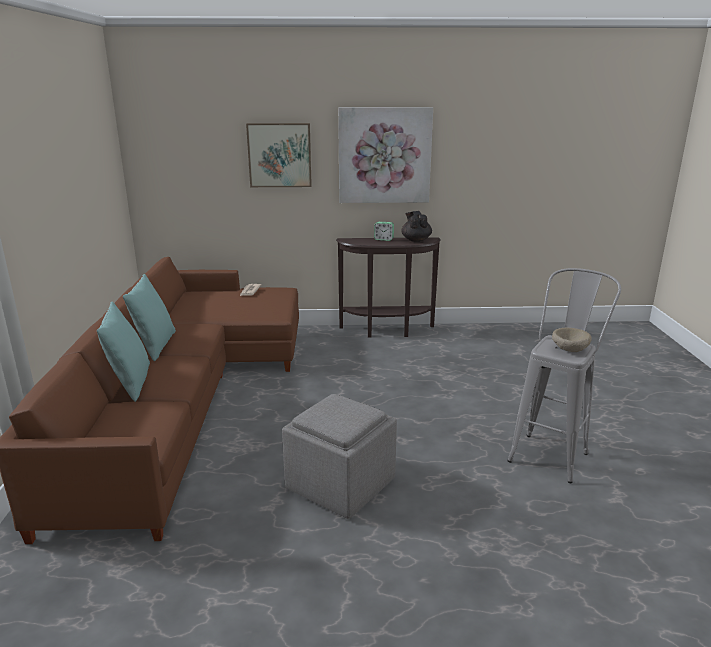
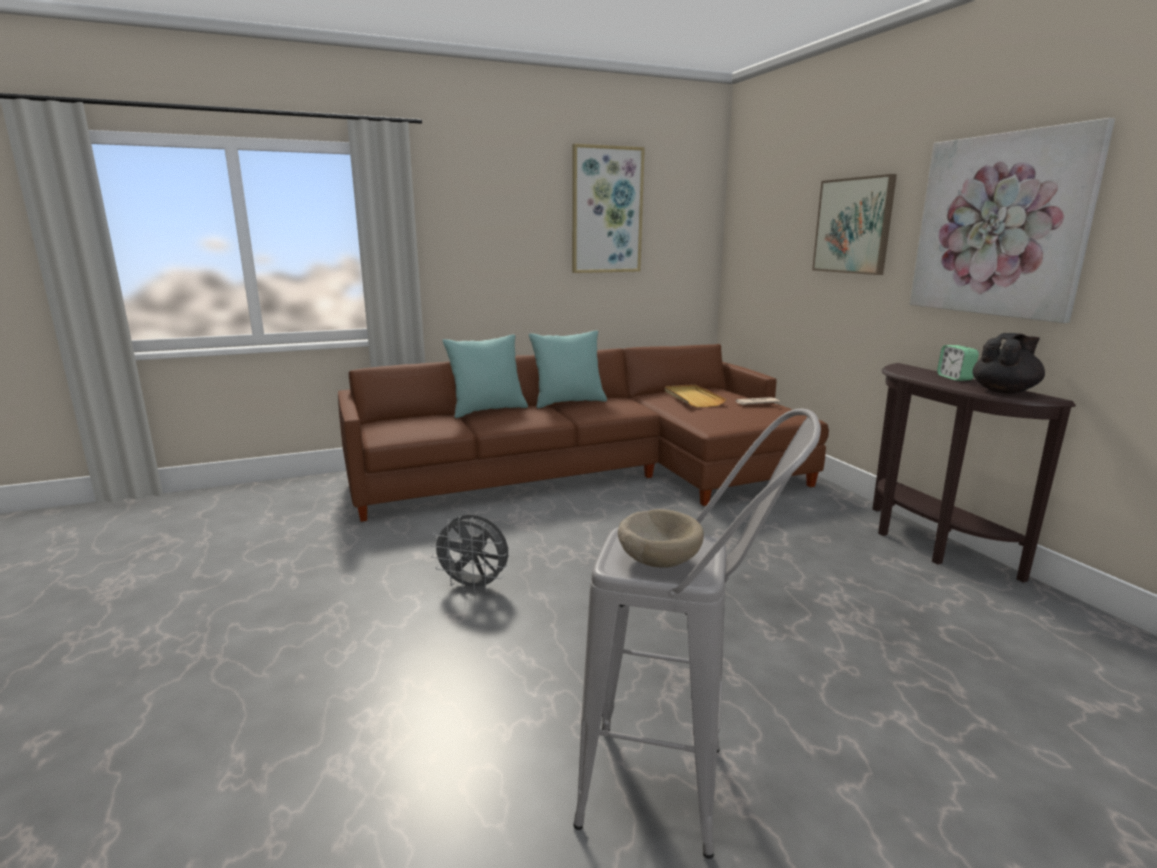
camera: 70 degrees right, 5 degrees down
(74, 156) = (606, 210): none -> picture
(212, 304) = (692, 398): none -> beige tray
(340, 484) = (474, 586): grey ottoman -> grey fan

